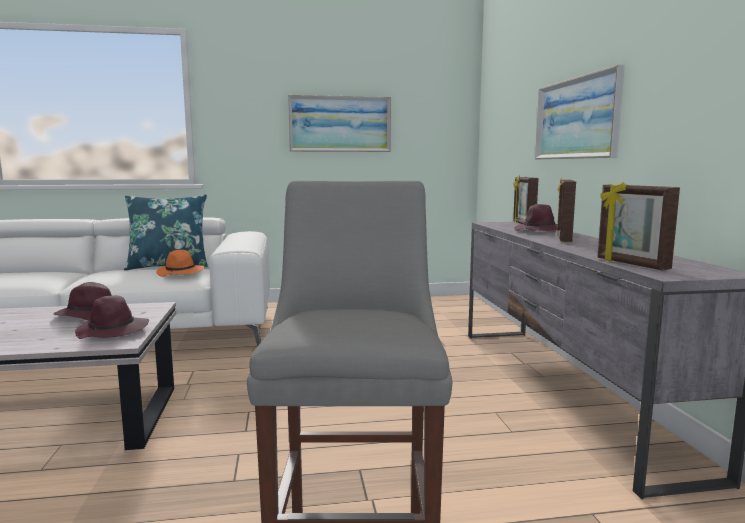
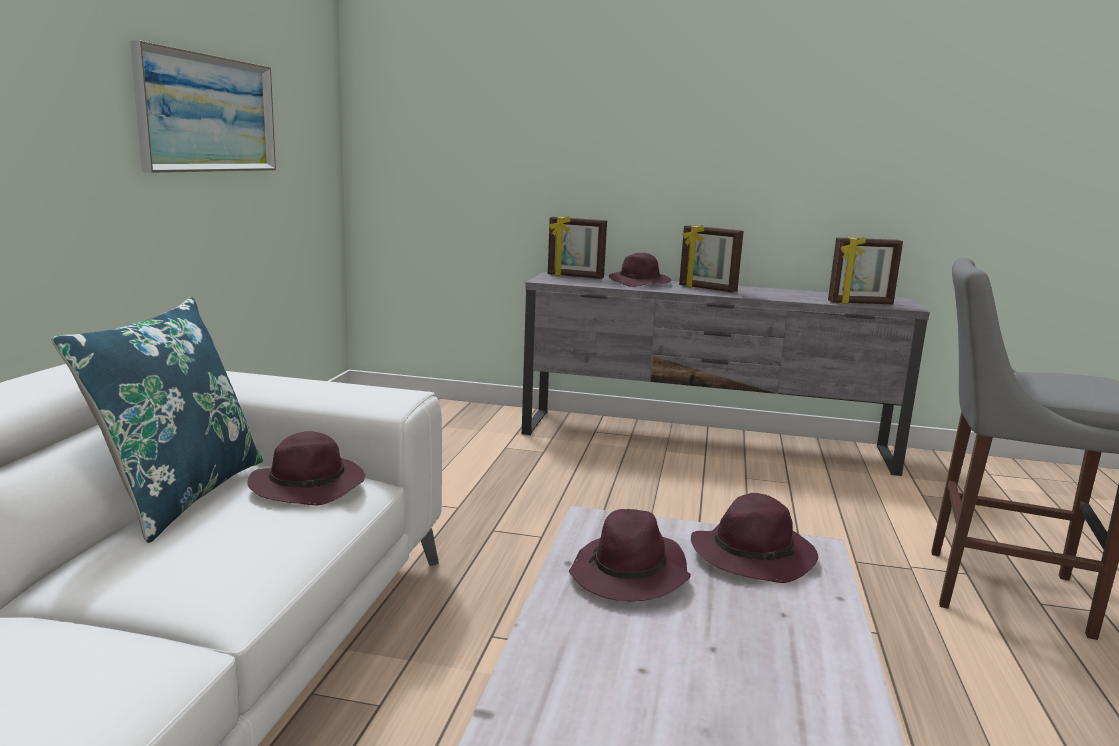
camera: 70 degrees left, 5 degrees up
(181, 273) = (310, 486): orange hat -> purple hat
(576, 118) = (638, 152): picture -> none

